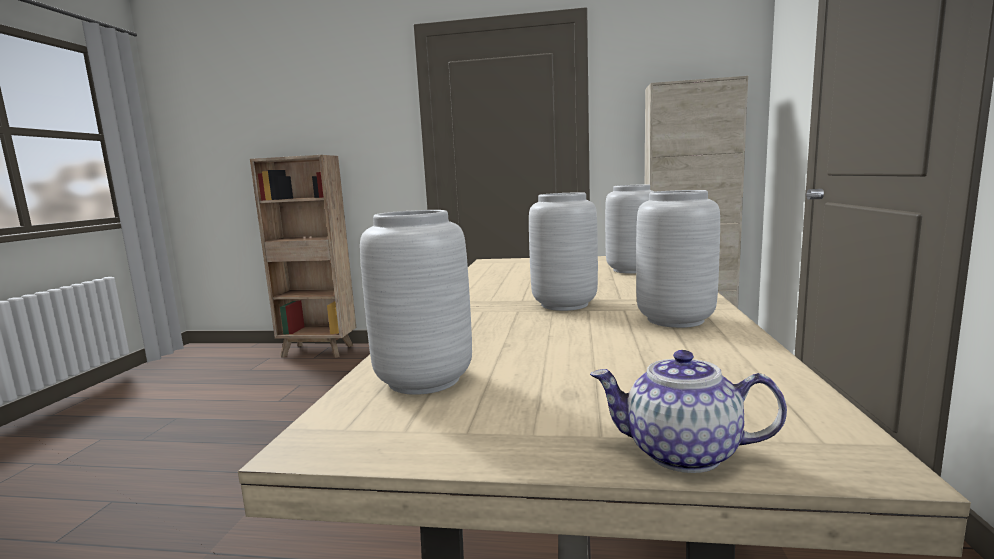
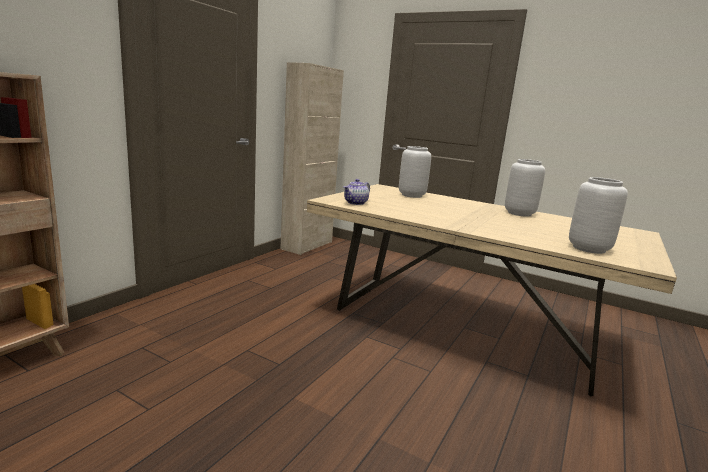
camera: 70 degrees left, 5 degrees up
(563, 305) = (480, 216): grey vase -> none
(681, 453) = (644, 240): teapot -> teapot (356, 203)

